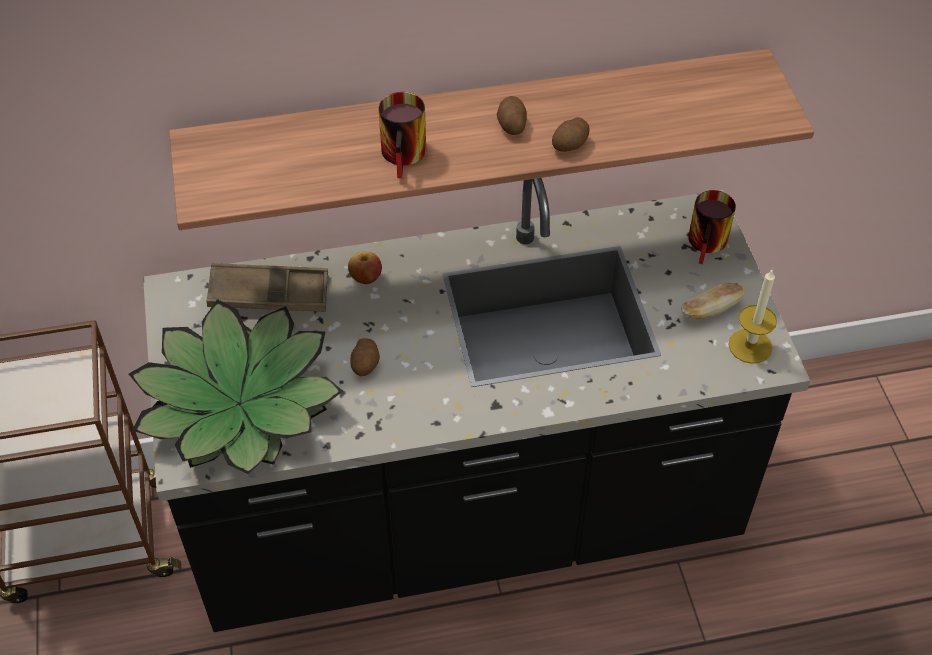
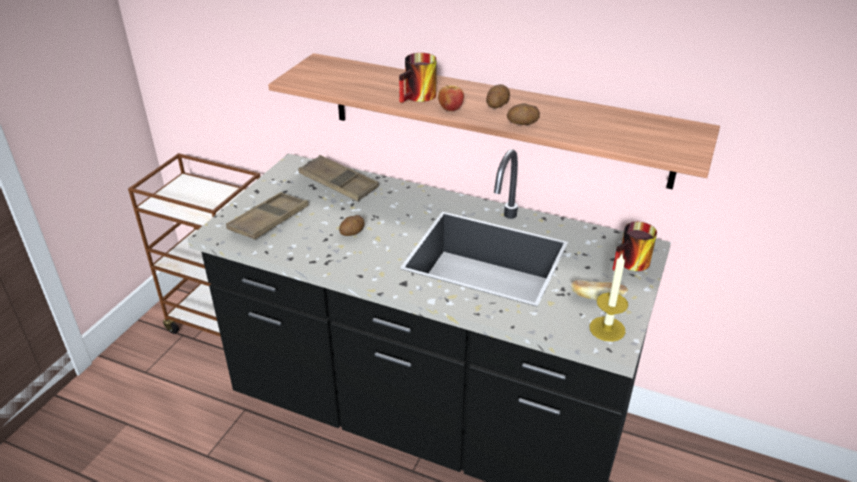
camera: 35 degrees right, 15 degrees down
(239, 403) = (269, 220): potted plant -> brown tray
(365, 277) = (397, 196): apple -> apple (450, 108)

